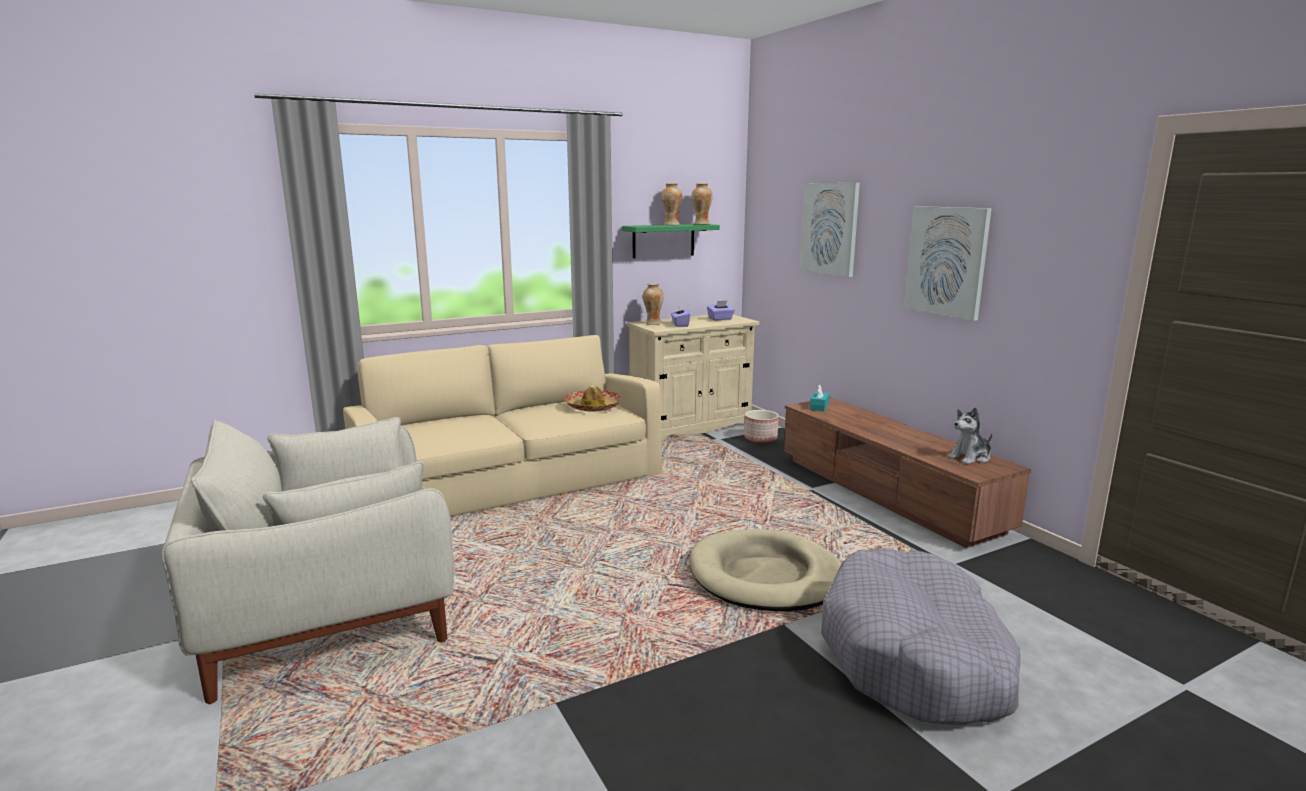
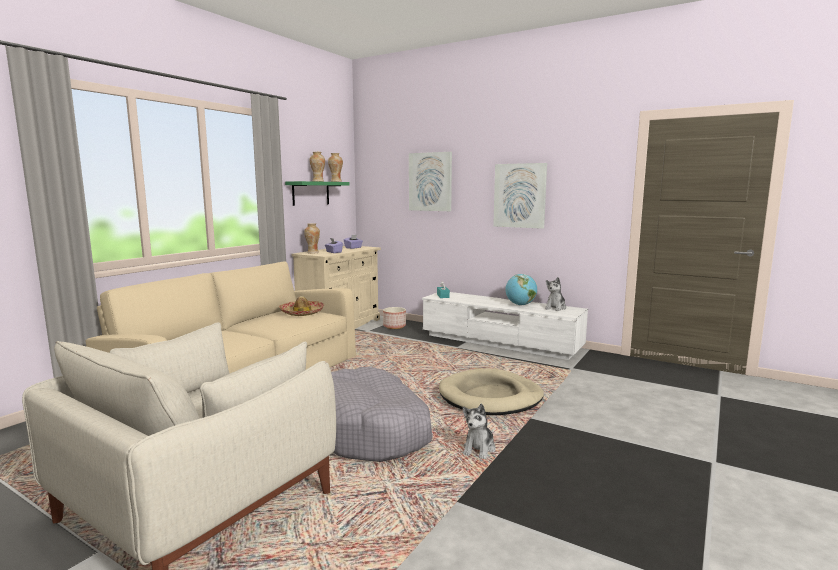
camera: 30 degrees left, 5 degrees down
(661, 646) = (479, 449): none -> plush toy
(887, 494) = (500, 342): brown tv stand -> white tv stand
(915, 657) = (610, 415): grey dog bed -> grey dog bed (370, 430)
(917, 442) = (520, 305): none -> globe

